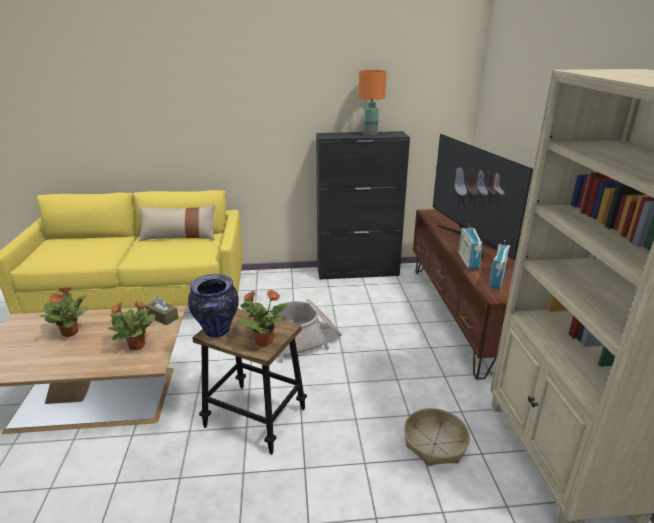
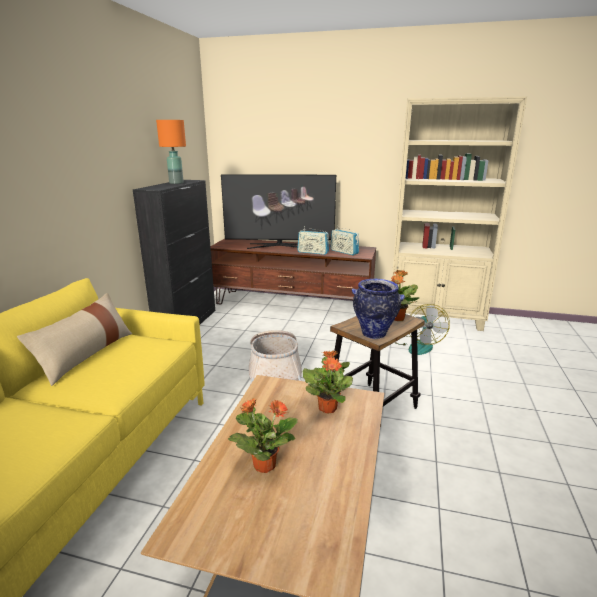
camera: 70 degrees left, 5 degrees down
(163, 317) = (275, 390): brown tissue box -> none
(435, 444) = (418, 345): basket -> fan

